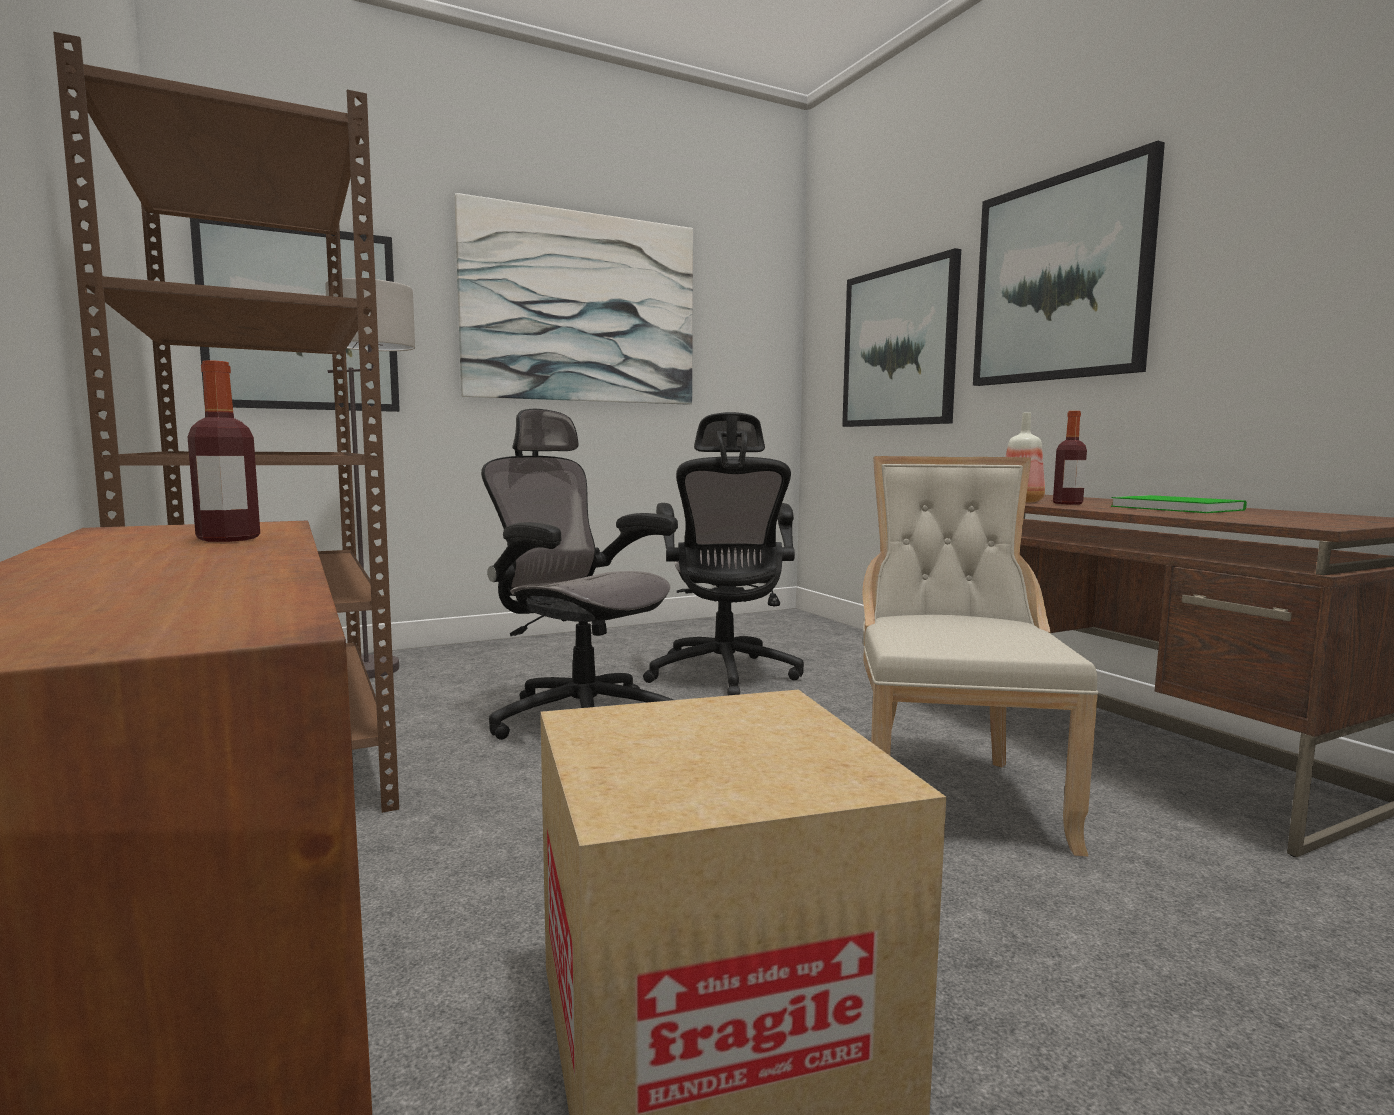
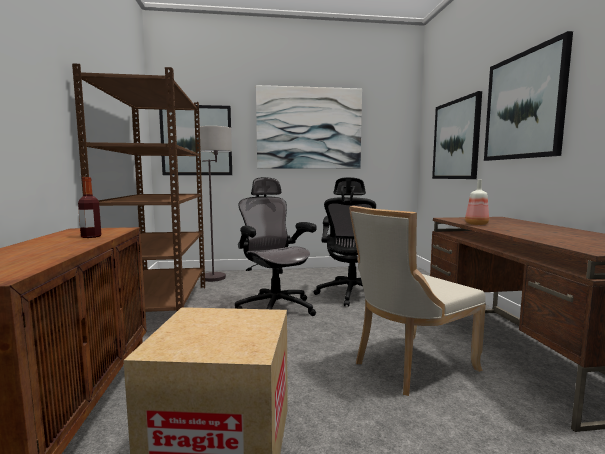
camera: 20 degrees right, 0 degrees up
(952, 795) = (409, 366): beige chair -> beige chair turned 150 degrees counterclockwise
(1067, 503) = (499, 226): bottle -> none
(1174, 508) = (553, 232): green book -> none

